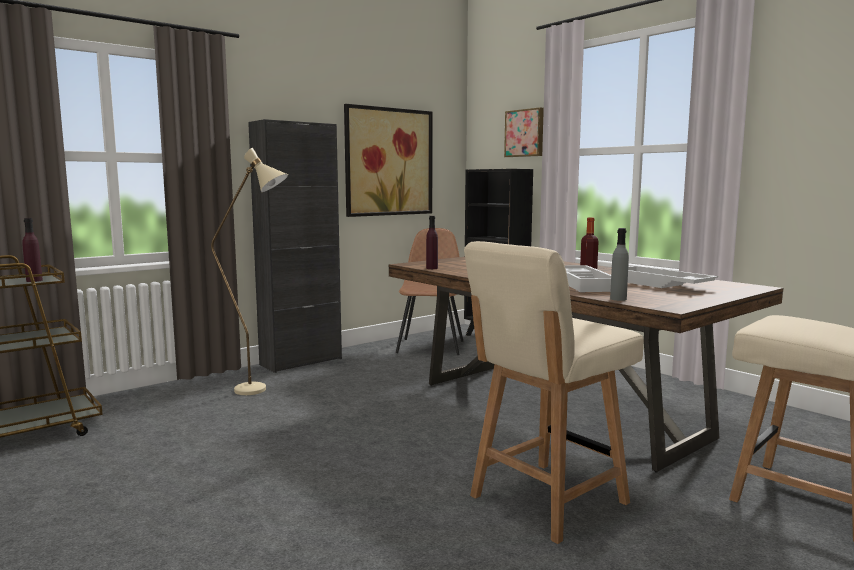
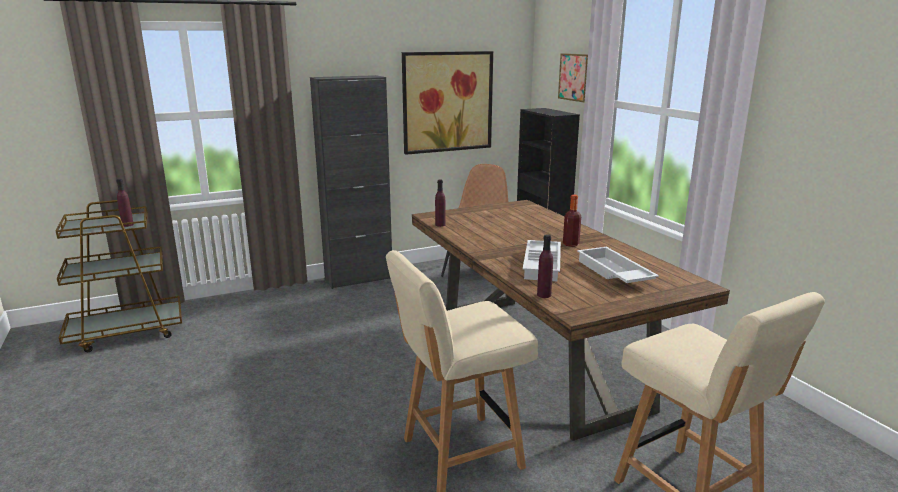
camera: 15 degrees right, 10 degrees up
(261, 390) = (311, 307): beige floor lamp -> none
(618, 299) = (544, 295): grey bottle -> purple bottle

